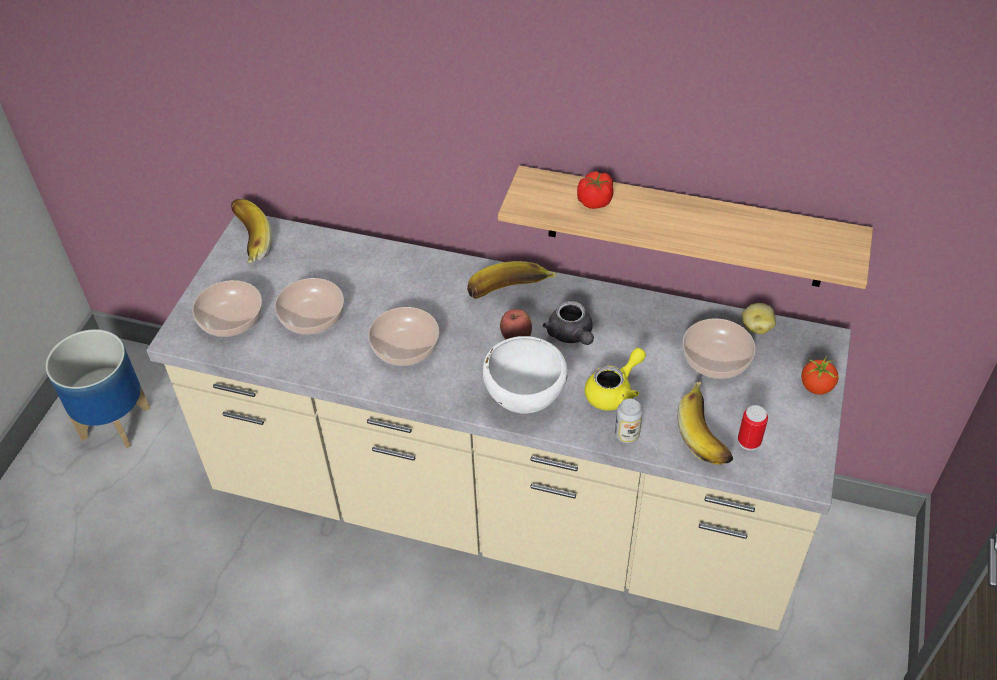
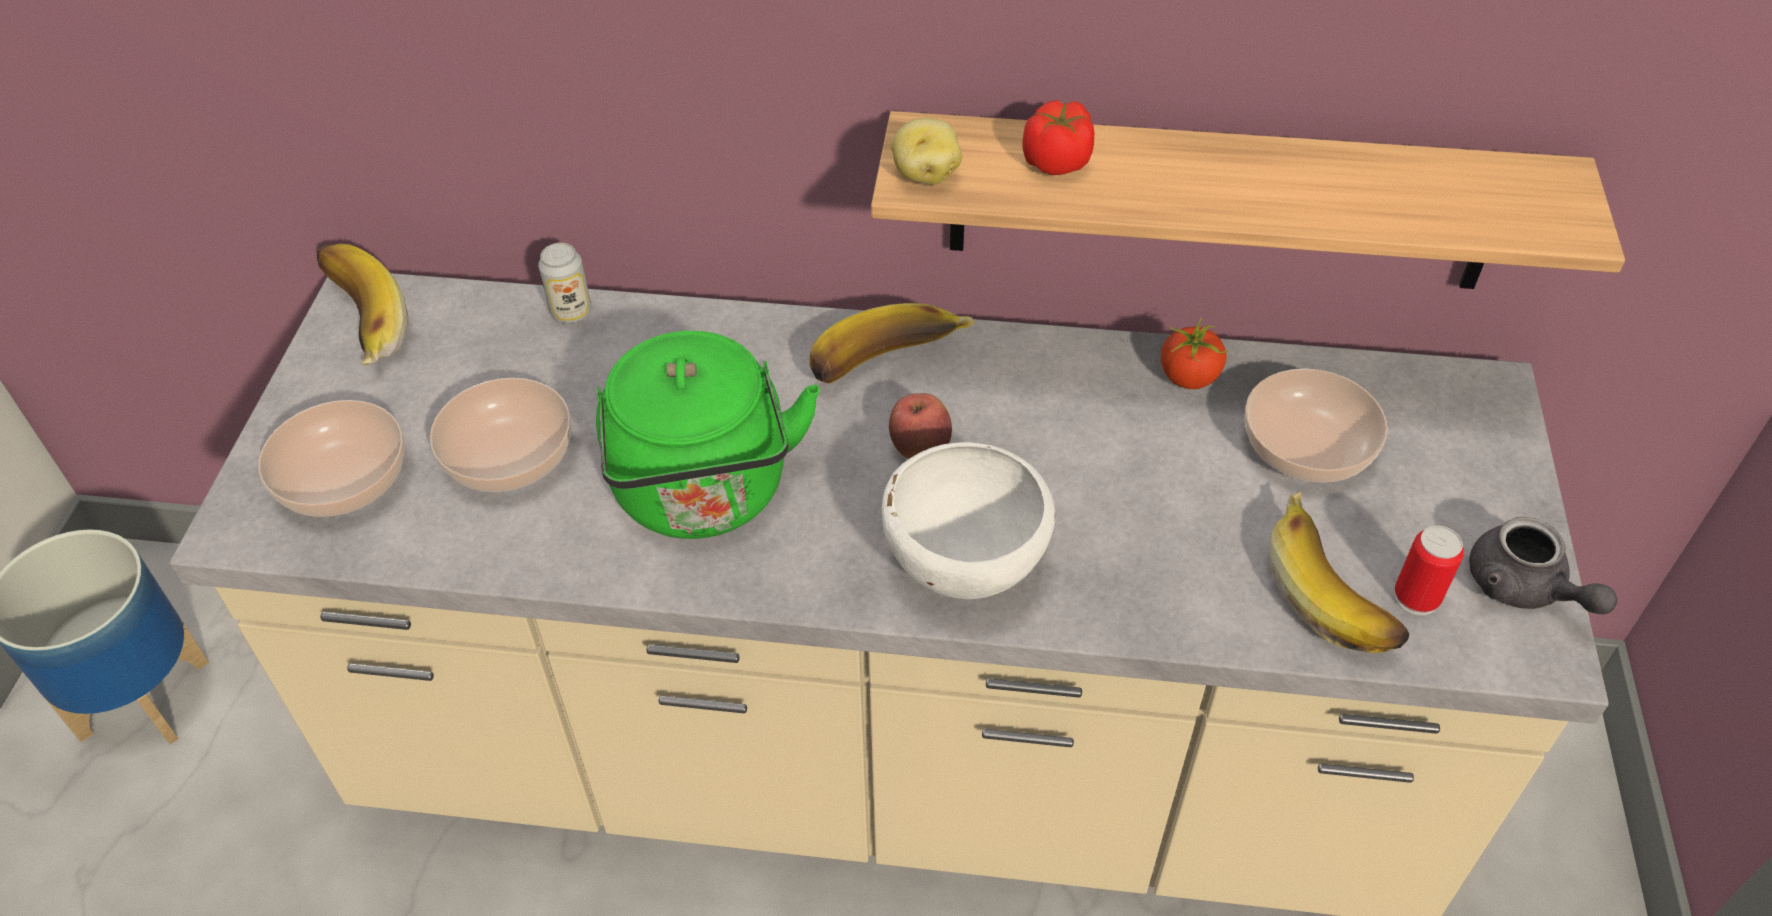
camera: 10 degrees left, 0 degrees up
(404, 348) = (705, 495): bowl -> green kettle
(571, 335) = (1025, 433): grey teapot -> grey teapot (1524, 589)
(614, 391) = (1134, 531): yellow teapot -> none
(627, 434) = (1180, 614): can -> can (571, 312)
(756, 327) = (1362, 378): potato -> potato (925, 173)
(816, 387) = (1506, 476): tomato -> tomato (1189, 378)

